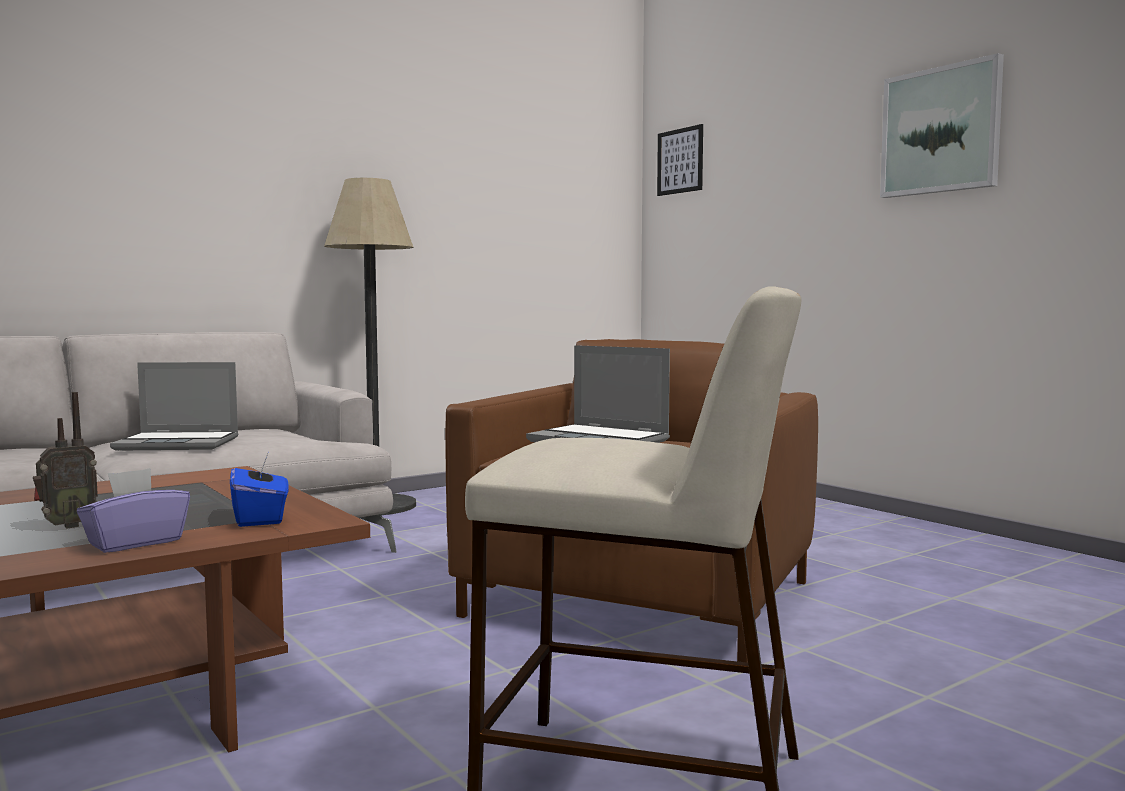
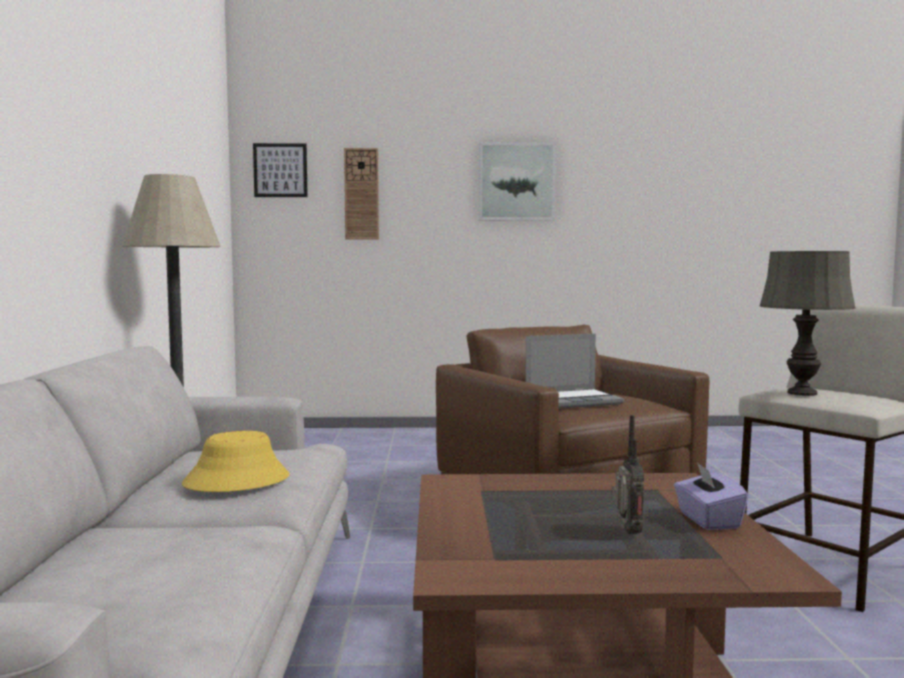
camera: 55 degrees left, 0 degrees up
(179, 444) = (237, 481): laptop -> yellow hat
(260, 518) = (656, 489): blue tissue box -> none
(562, 441) = (802, 393): none -> grey table lamp
(752, 178) = (361, 194): none -> wall clock

